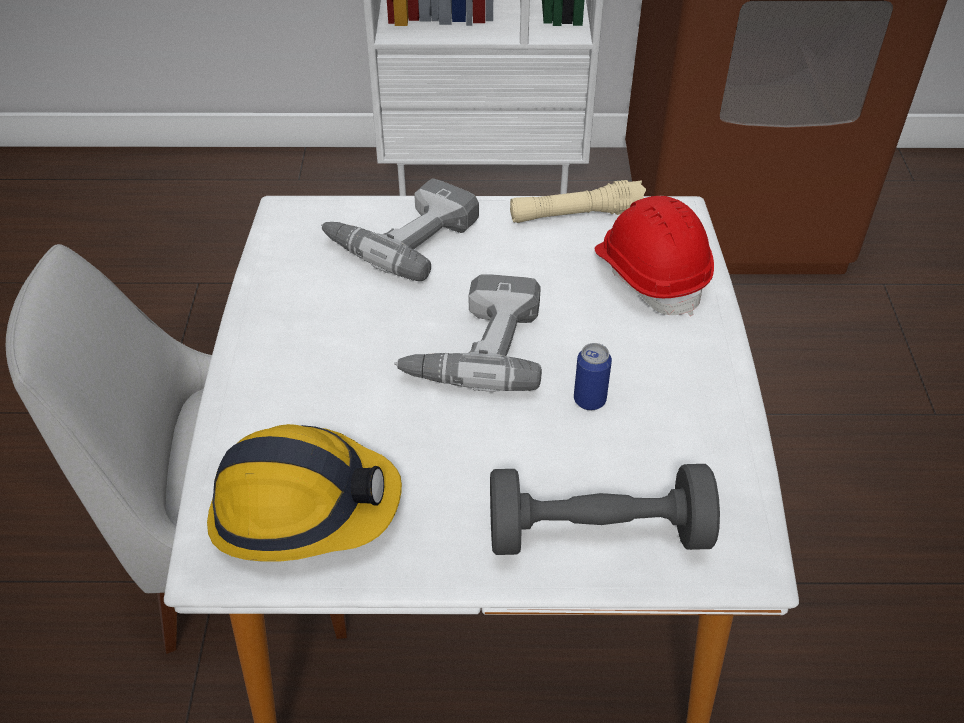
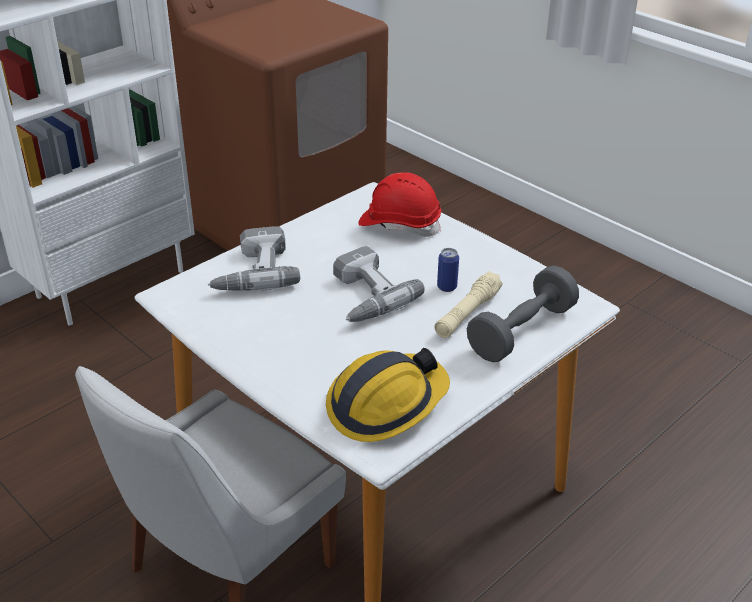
camera: 45 degrees left, 10 degrees down
(576, 215) = (327, 217): beige flashlight -> beige flashlight (467, 314)

